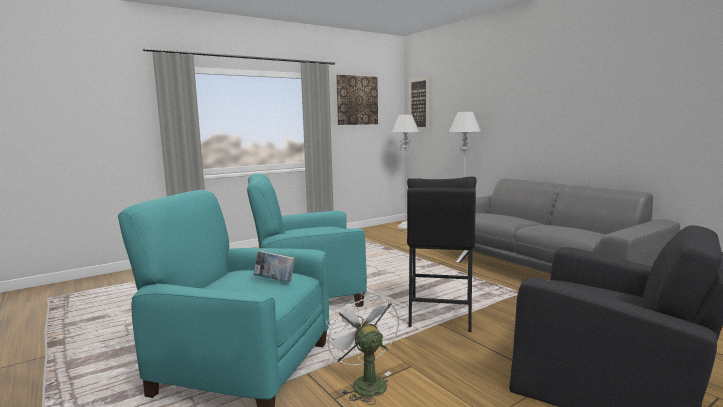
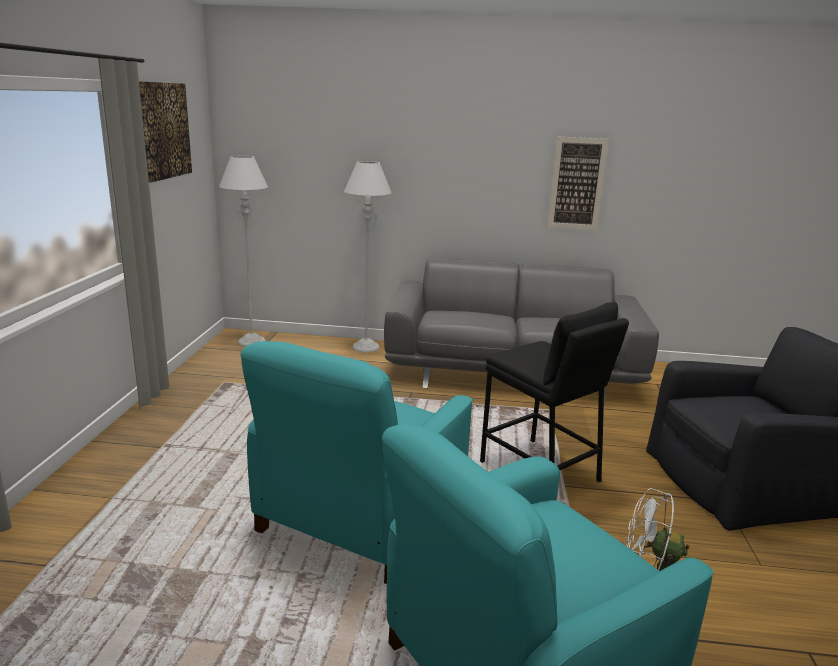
camera: 50 degrees left, 10 degrees up
(275, 281) = (574, 530): book -> none
(418, 104) = (248, 135): picture -> picture (577, 184)

